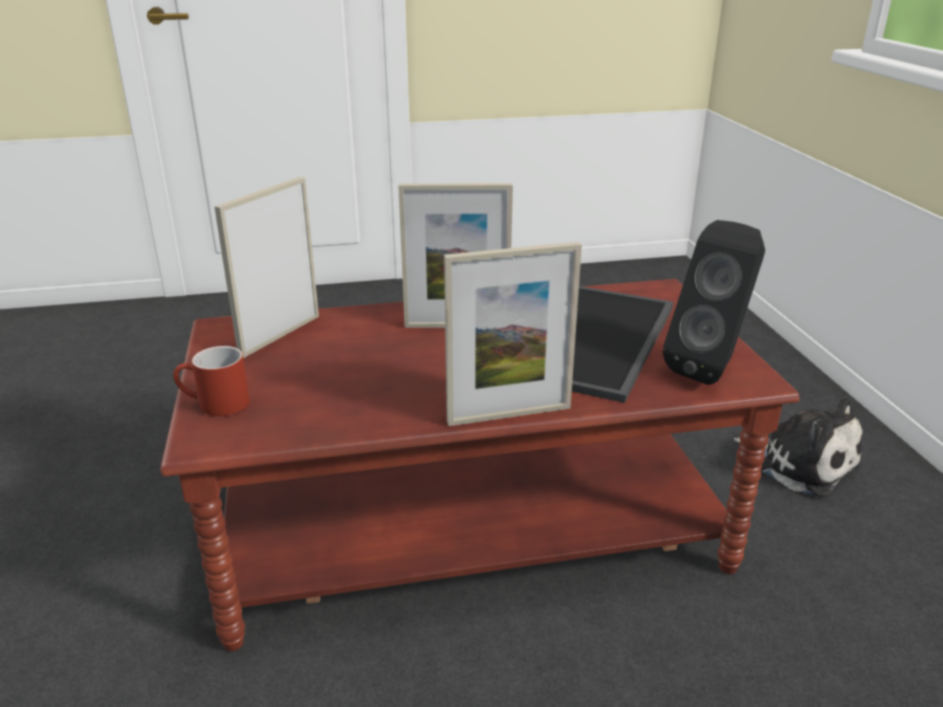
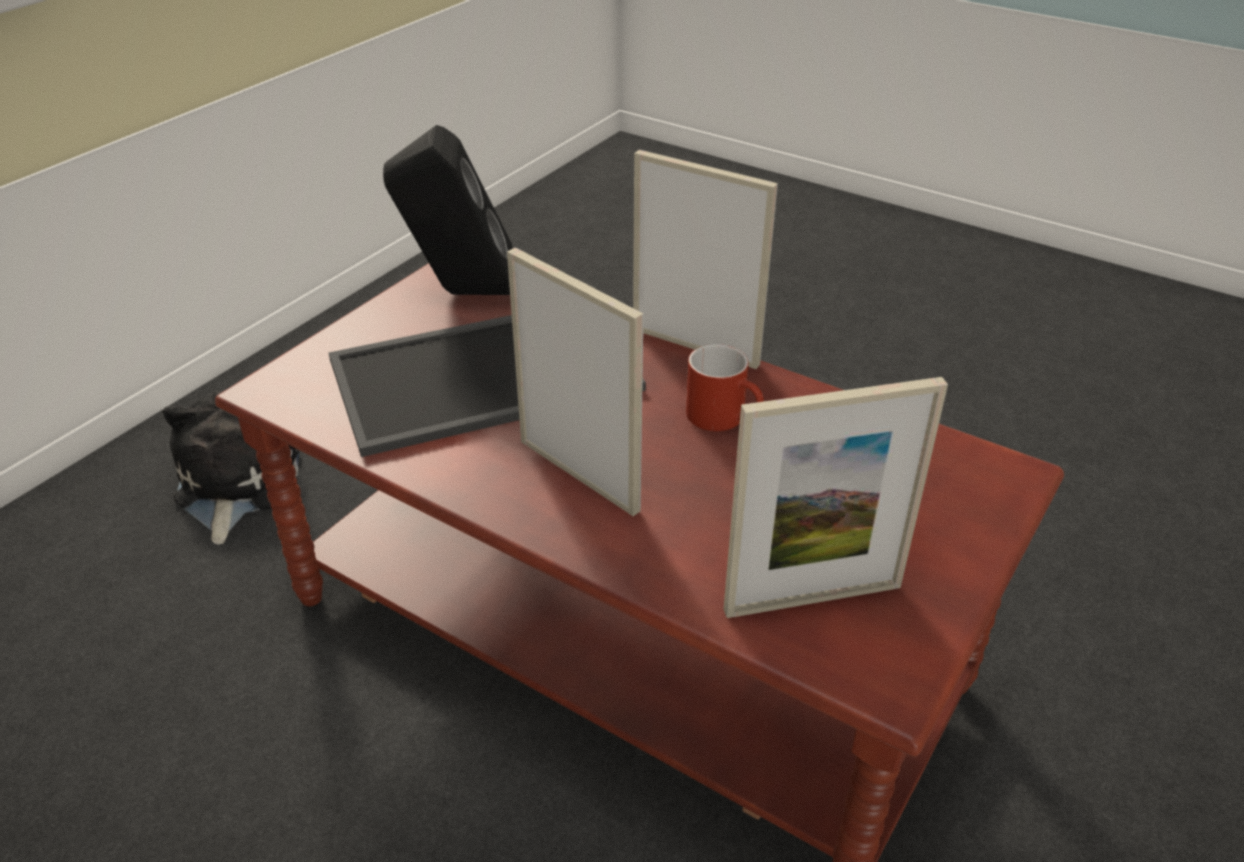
camera: 135 degrees left, 10 degrees up
(214, 405) = (975, 514): red mug -> red mug (725, 418)

